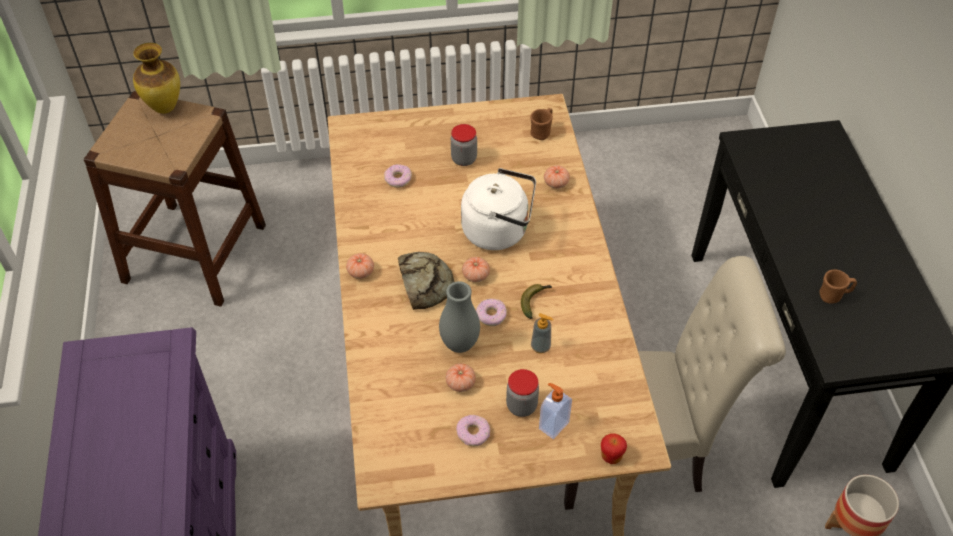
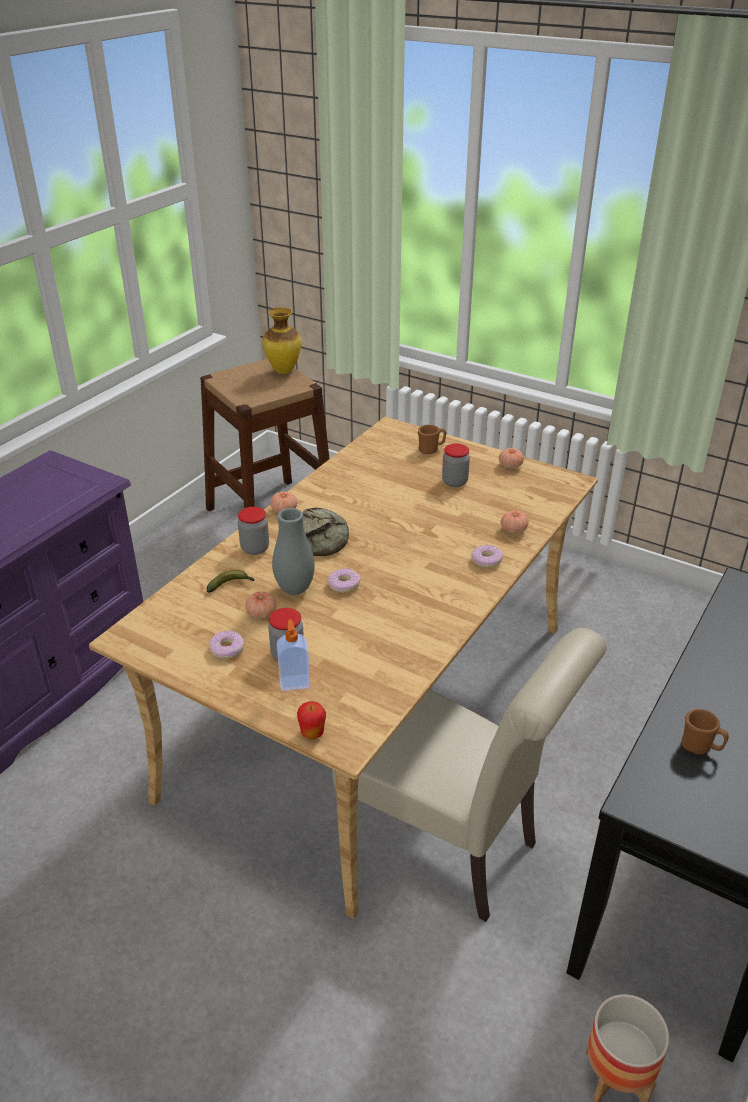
camera: 40 degrees right, 15 degrees down
(382, 326) = (255, 548): none -> jar
(398, 179) = (386, 471): donut -> donut (486, 560)
(475, 275) = (366, 554): tomato -> tomato (510, 466)
(499, 230) = (423, 537): white kettle -> none
(535, 301) = (391, 594): banana -> banana (231, 585)
(540, 347) = (355, 626): soap dispenser -> none
(542, 132) = (545, 493): brown mug -> brown mug (431, 450)

